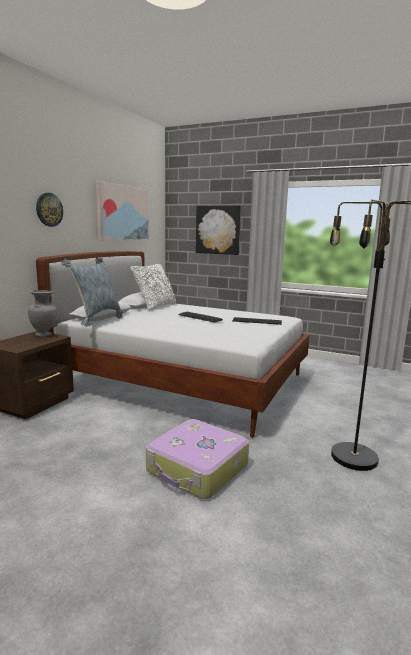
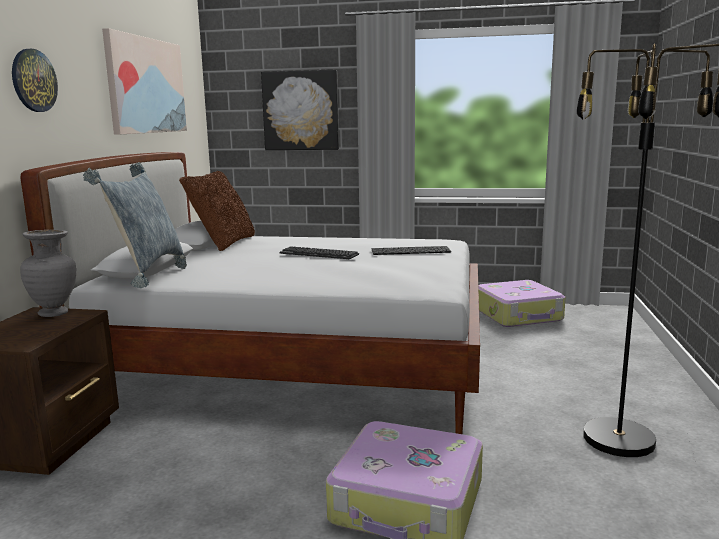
camera: 15 degrees left, 0 degrees up
(155, 306) = (223, 242): white pillow -> brown pillow
(340, 371) = (518, 315): none -> suitcase

